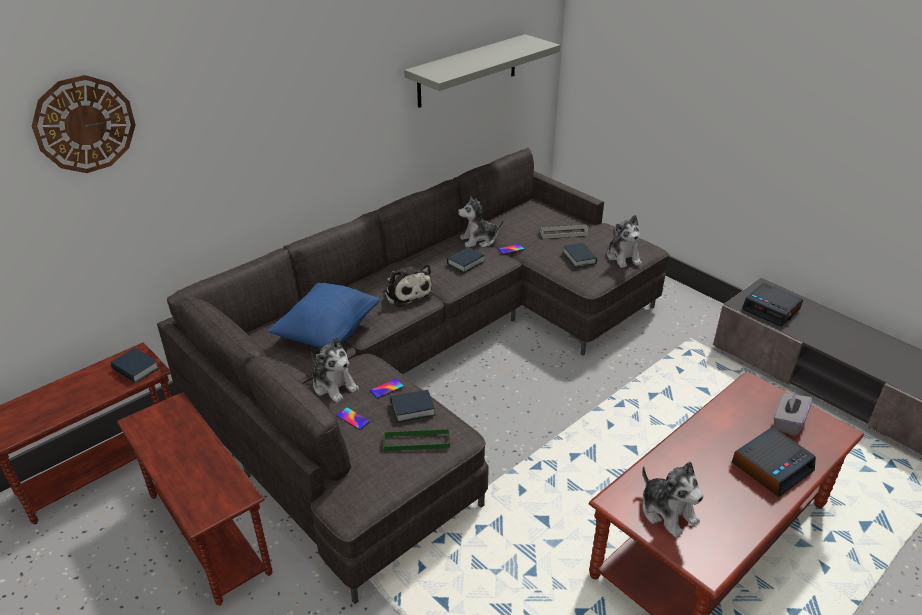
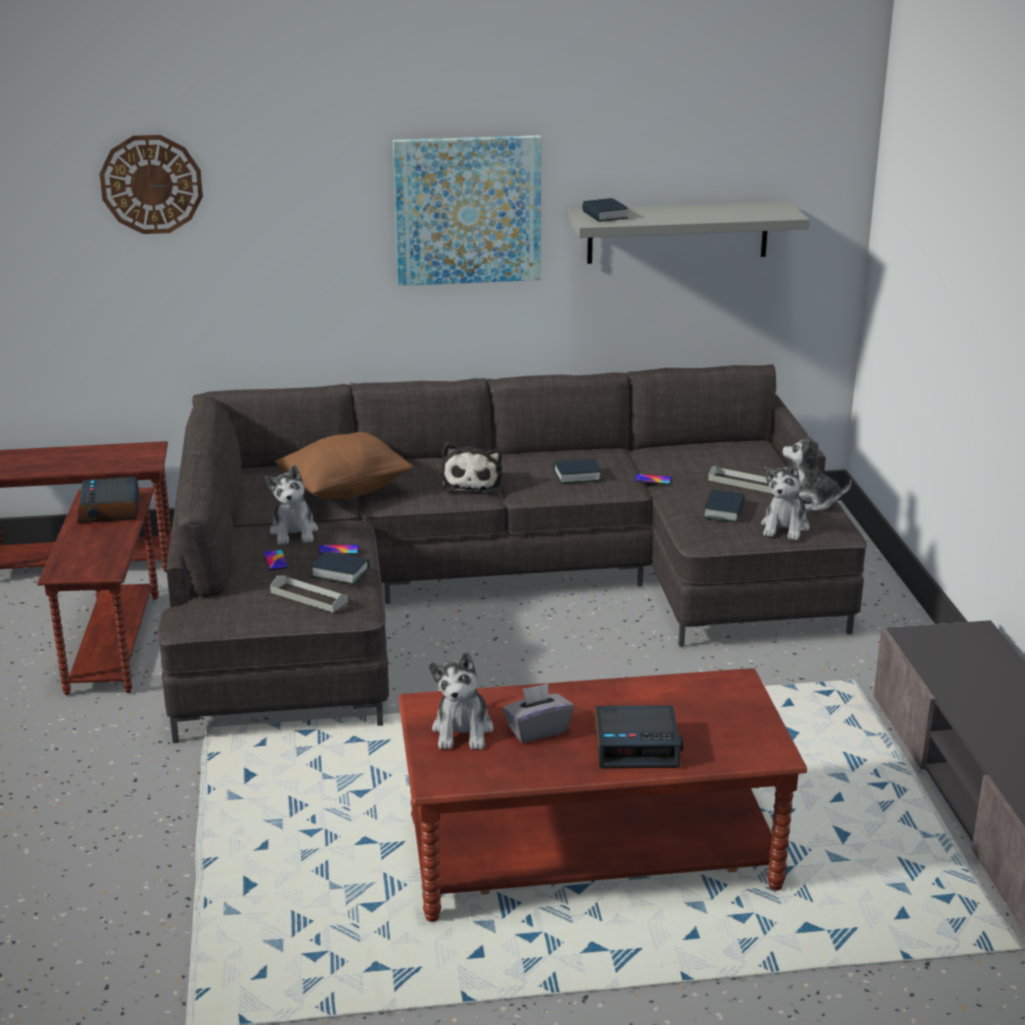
camera: 35 degrees right, 10 degrees down
(135, 369) = (136, 458): book -> book (604, 215)
(328, 332) = (346, 490): blue pillow -> brown pillow
(340, 86) = (467, 210): none -> picture
(417, 442) = (309, 597): green tray -> grey tray
(479, 240) = (628, 461): plush toy -> plush toy (810, 501)
(771, 309) = (946, 654): alarm clock -> alarm clock (110, 509)
(787, 422) = (723, 723): grey tissue box -> grey tissue box (537, 730)

